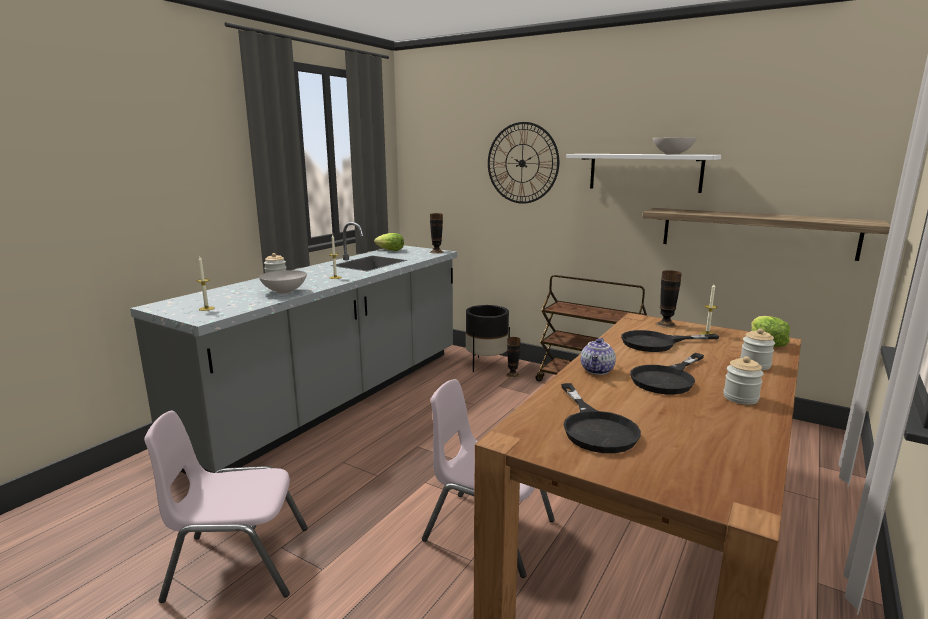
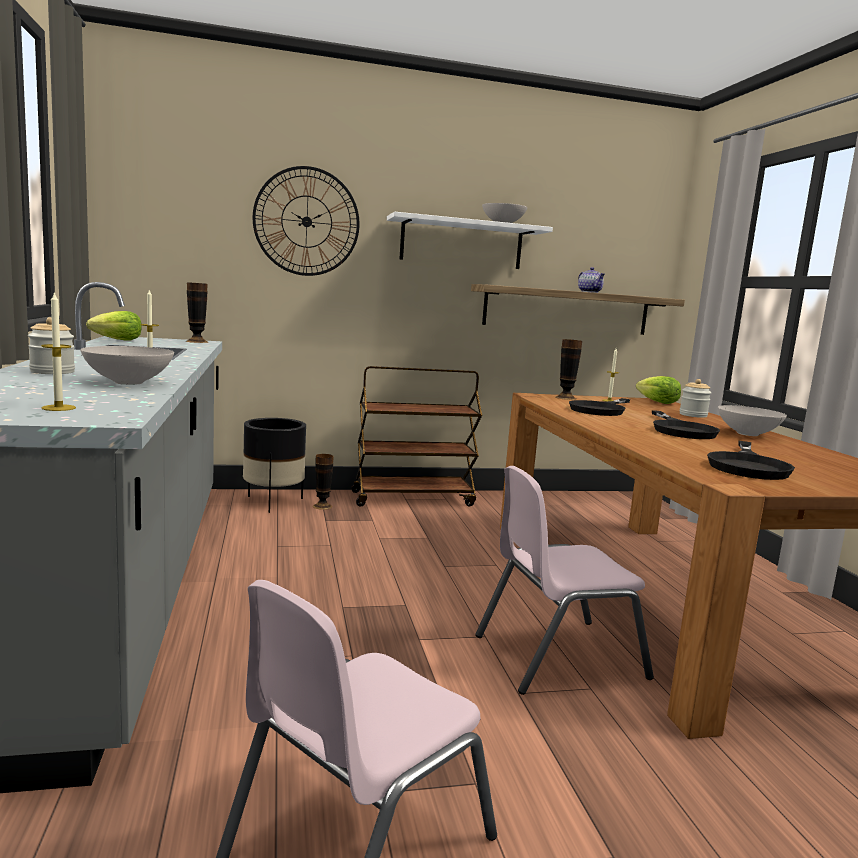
camera: 45 degrees left, 5 degrees down
(595, 427) = (748, 466): black frying pan -> black frying pan turned 75 degrees clockwise
(597, 370) = (627, 432): teapot -> teapot (590, 292)
(740, 398) = (747, 434): jar -> white bowl

